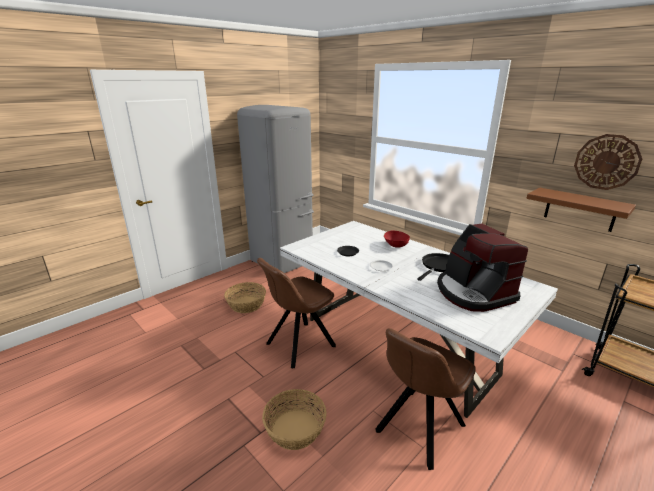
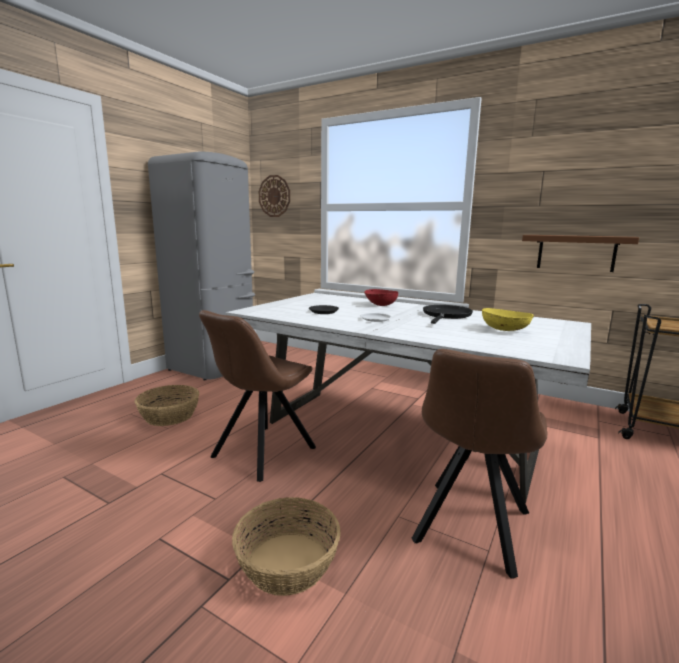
camera: 15 degrees left, 10 degrees down
(473, 292) = (505, 330): coffee machine -> yellow bowl
(606, 162) = (598, 194): wall clock -> wall clock (274, 196)

